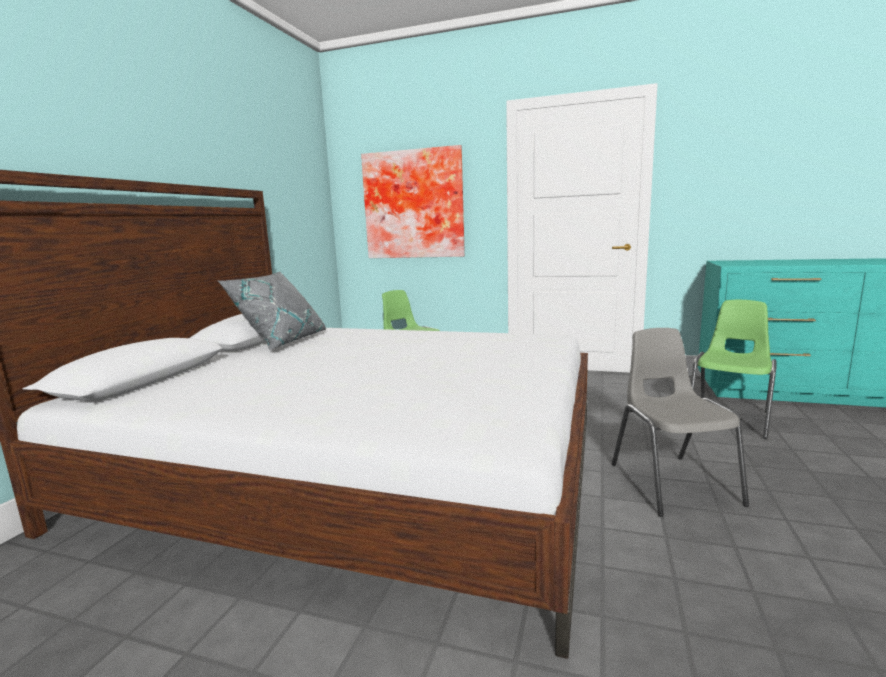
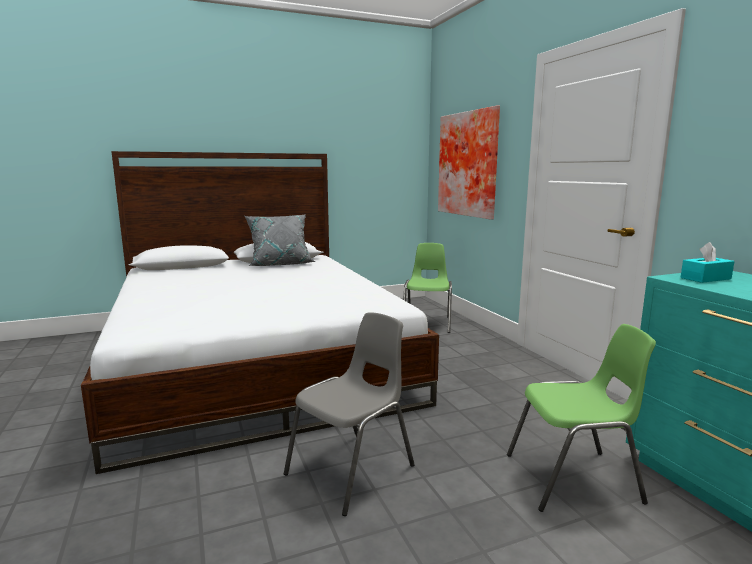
camera: 50 degrees right, 0 degrees up
(737, 263) = (705, 278): none -> turquoise tissue box

